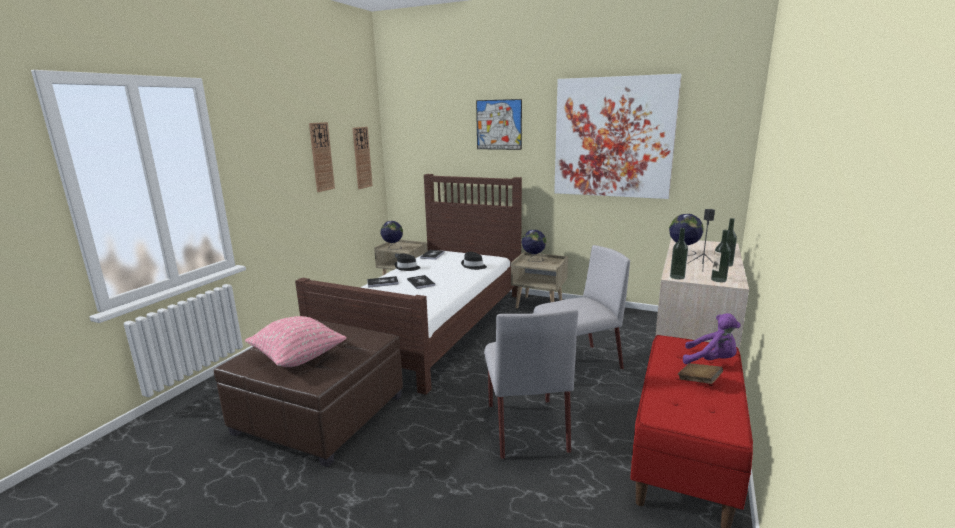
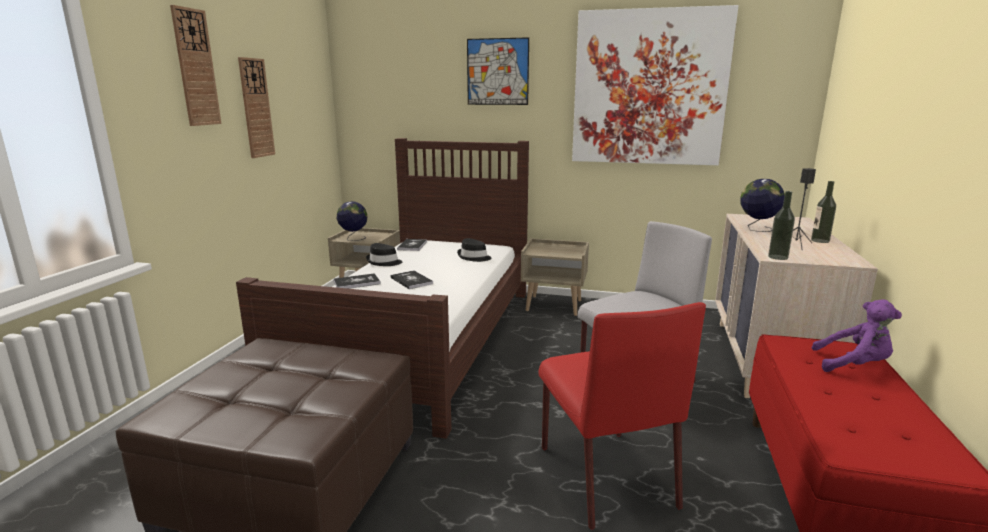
camera: 10 degrees left, 0 degrees up
(298, 358) = (261, 400): pink pillow -> none
(362, 157) = (309, 115): wall clock -> wall clock (196, 68)
(526, 426) = (605, 474): grey chair -> red chair
(533, 260) = (546, 248): globe -> none
(699, 381) = (860, 395): brown book -> none
(718, 280) = (830, 259): bottle -> none

